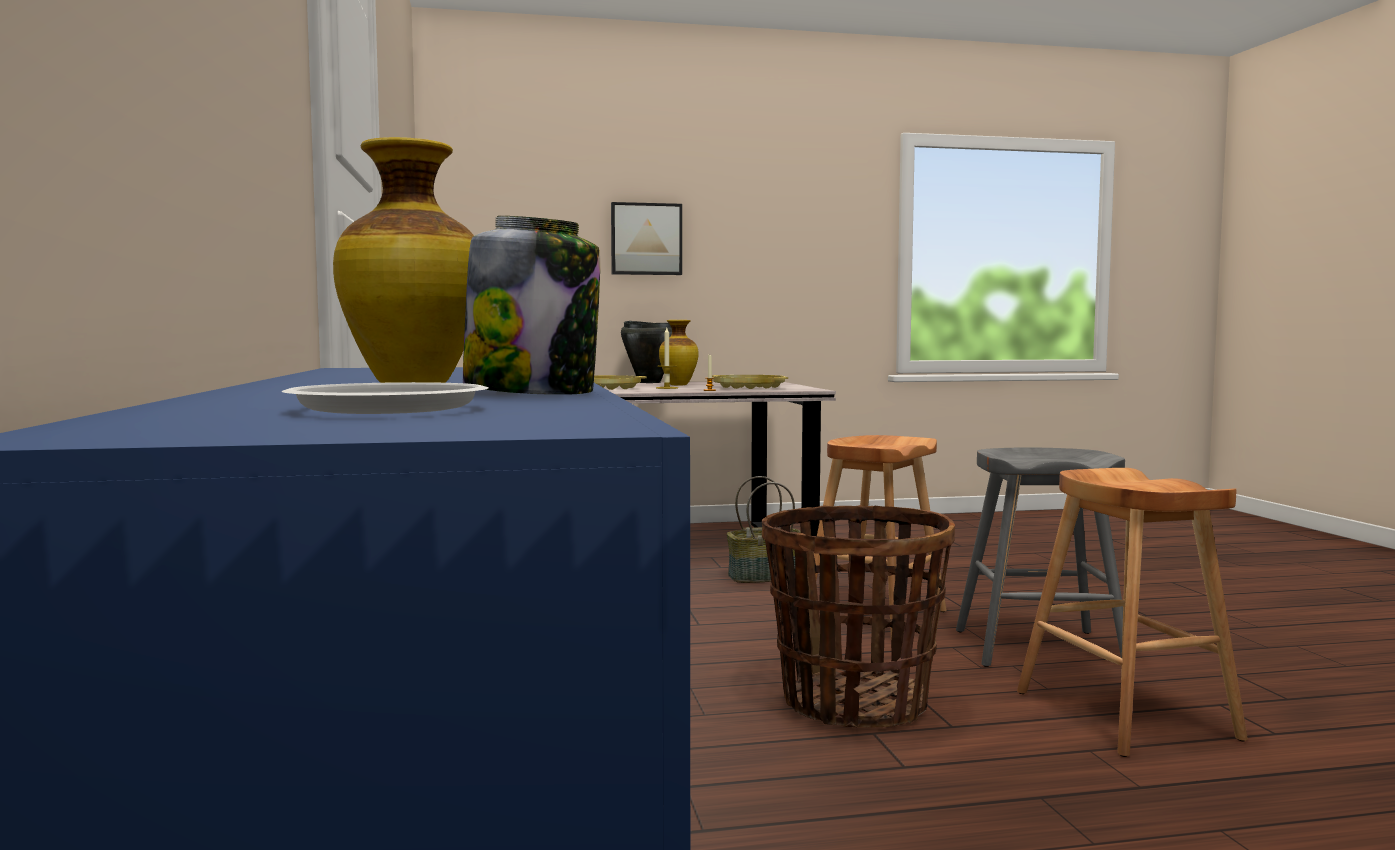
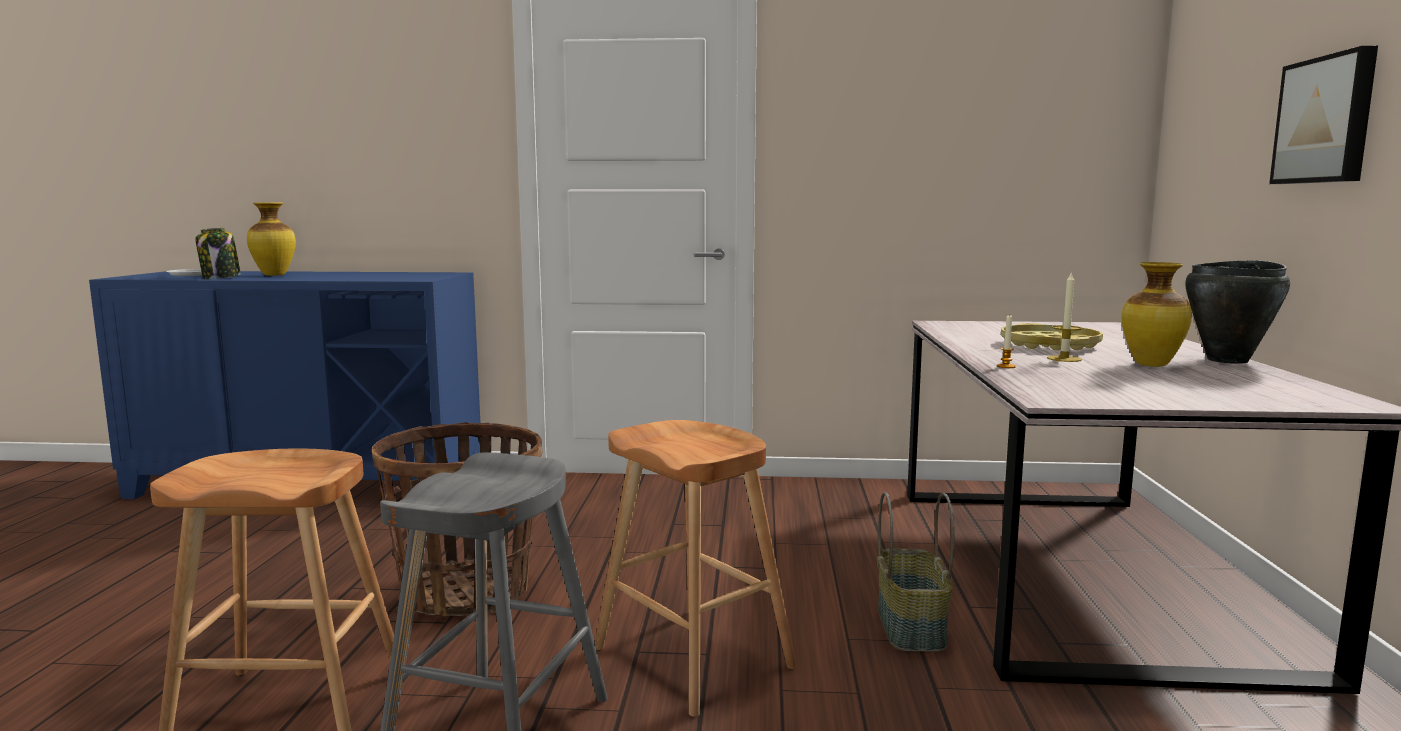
camera: 105 degrees right, 5 degrees up
(749, 387) = (1107, 382): yellow tray -> none

